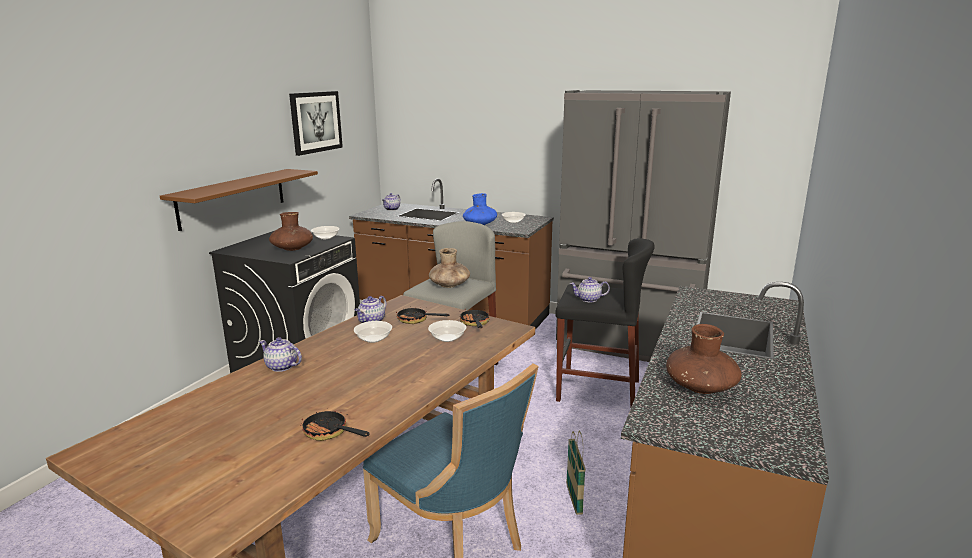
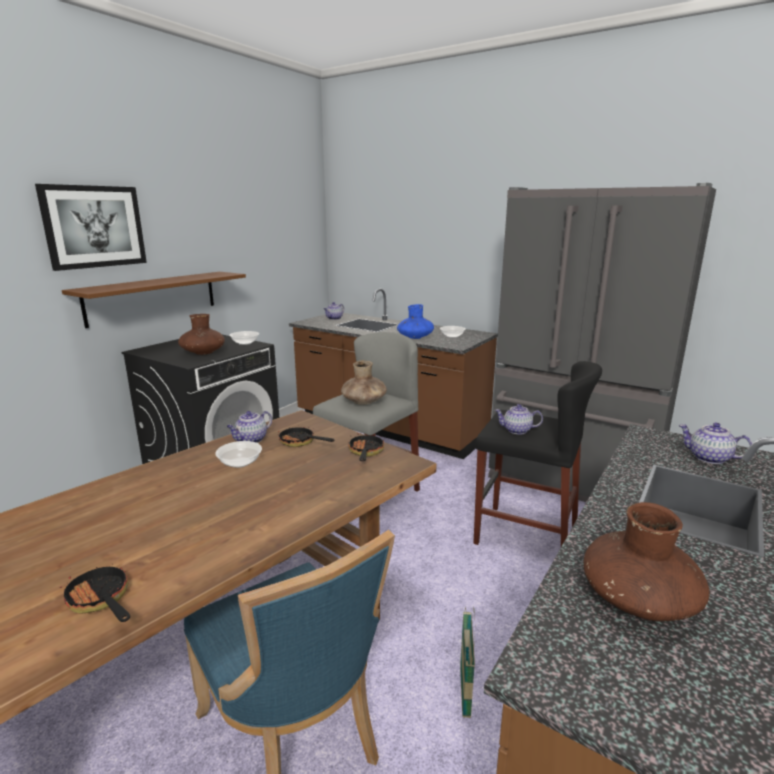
camera: 10 degrees right, 0 degrees up
(281, 367) = (116, 490): teapot -> teapot (709, 458)
(316, 122) = (255, 226): picture -> picture (94, 226)
(447, 338) = (324, 469): bowl -> none

